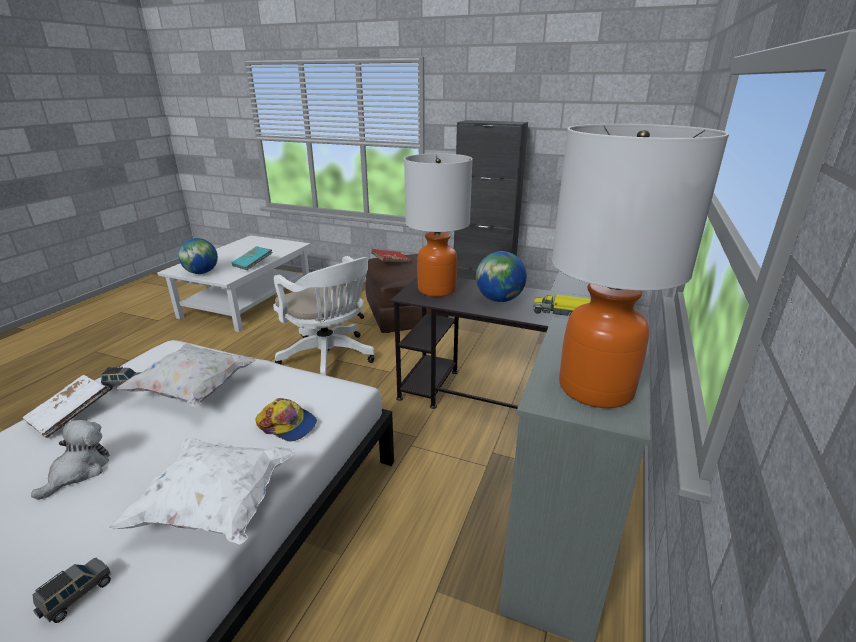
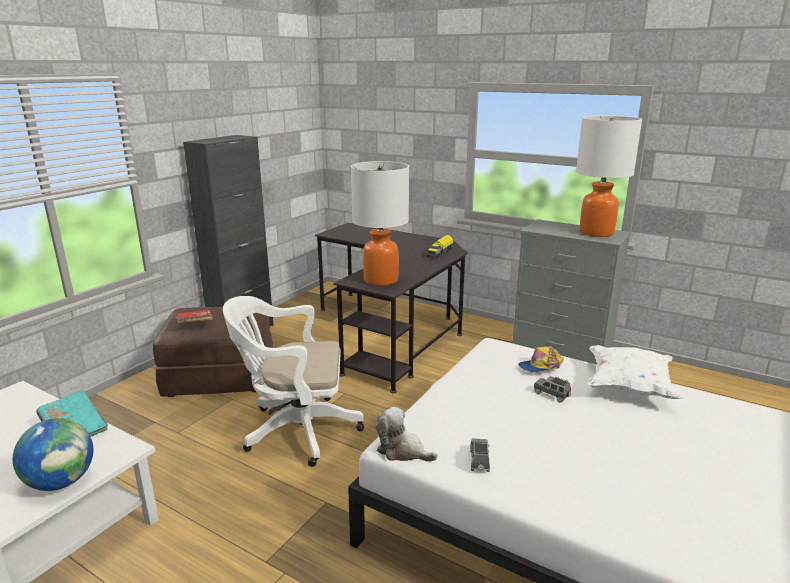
camera: 80 degrees left, 5 degrees down
(70, 414) = (535, 486): white book -> none
(76, 597) = (717, 423): grey toy car -> grey toy car (552, 395)
(79, 471) = (616, 453): plush toy -> plush toy (402, 451)
(195, 390) = (489, 415): white pillow -> none
(287, 425) = (541, 366): cap -> cap turned 150 degrees counterclockwise
(330, 358) = (295, 430): white office chair -> white office chair turned 150 degrees counterclockwise
(499, 300) = (410, 264): globe -> none

